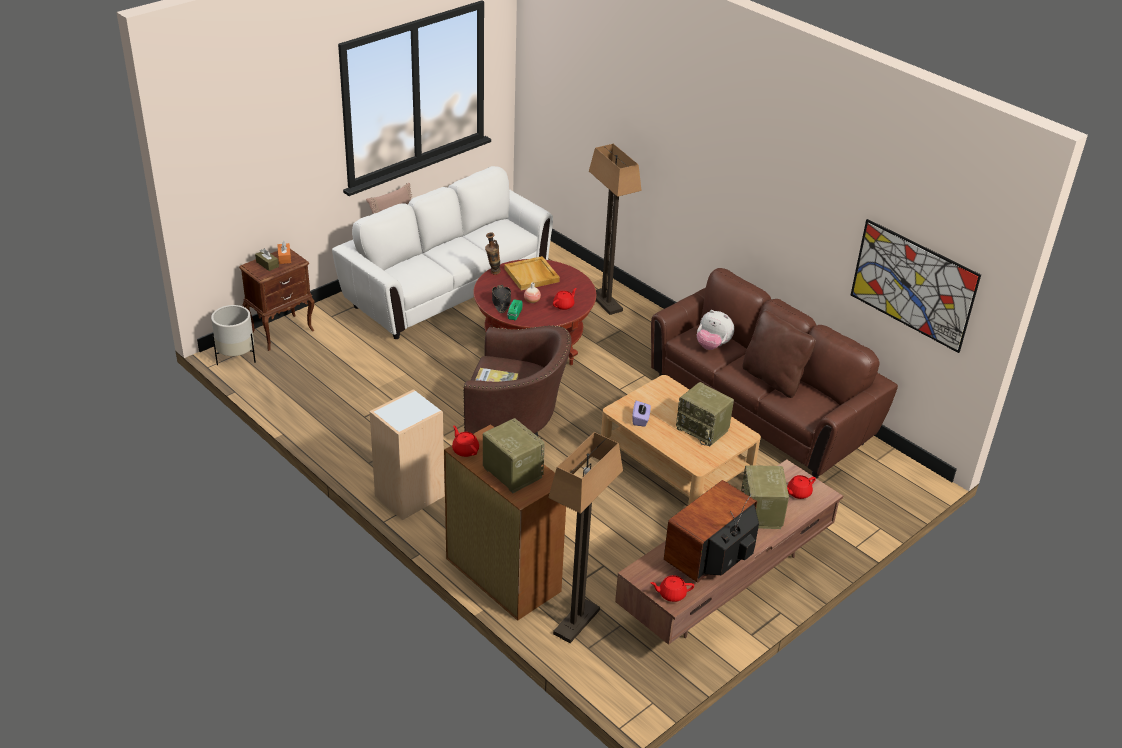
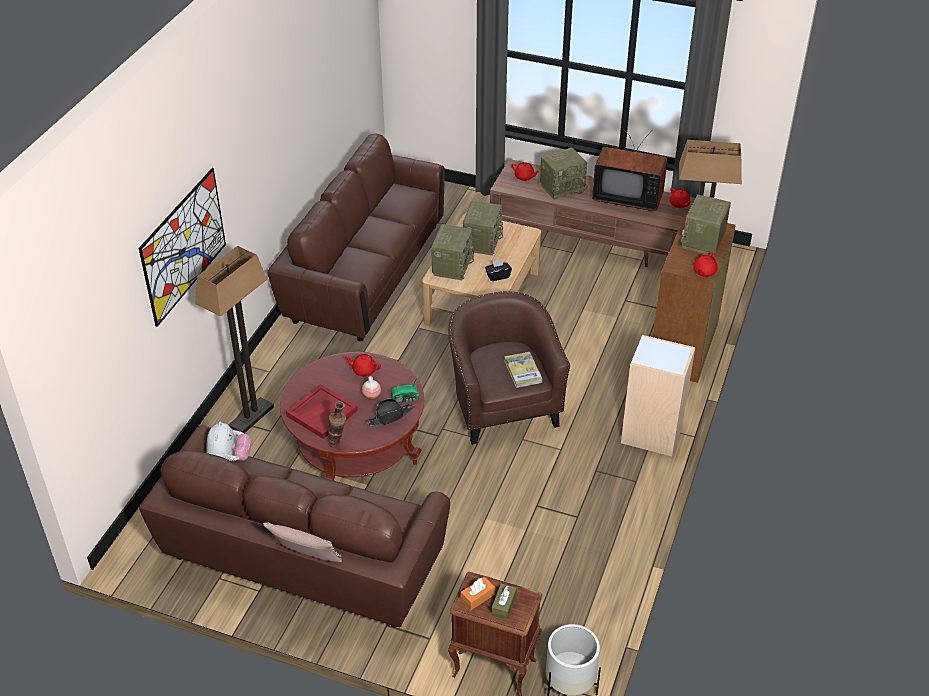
camera: 115 degrees left, 5 degrees up
(446, 288) = (302, 560): white sofa -> brown sofa
(532, 275) = (322, 413): beige tray -> red tray
(640, 420) = (498, 276): purple tissue box -> black tissue box
(676, 398) = (452, 266): none -> radio
(712, 345) = (360, 263): plush toy -> plush toy (229, 459)
(773, 379) = (385, 220): brown pillow -> none
(913, 285) = (348, 68): picture -> picture (184, 246)

